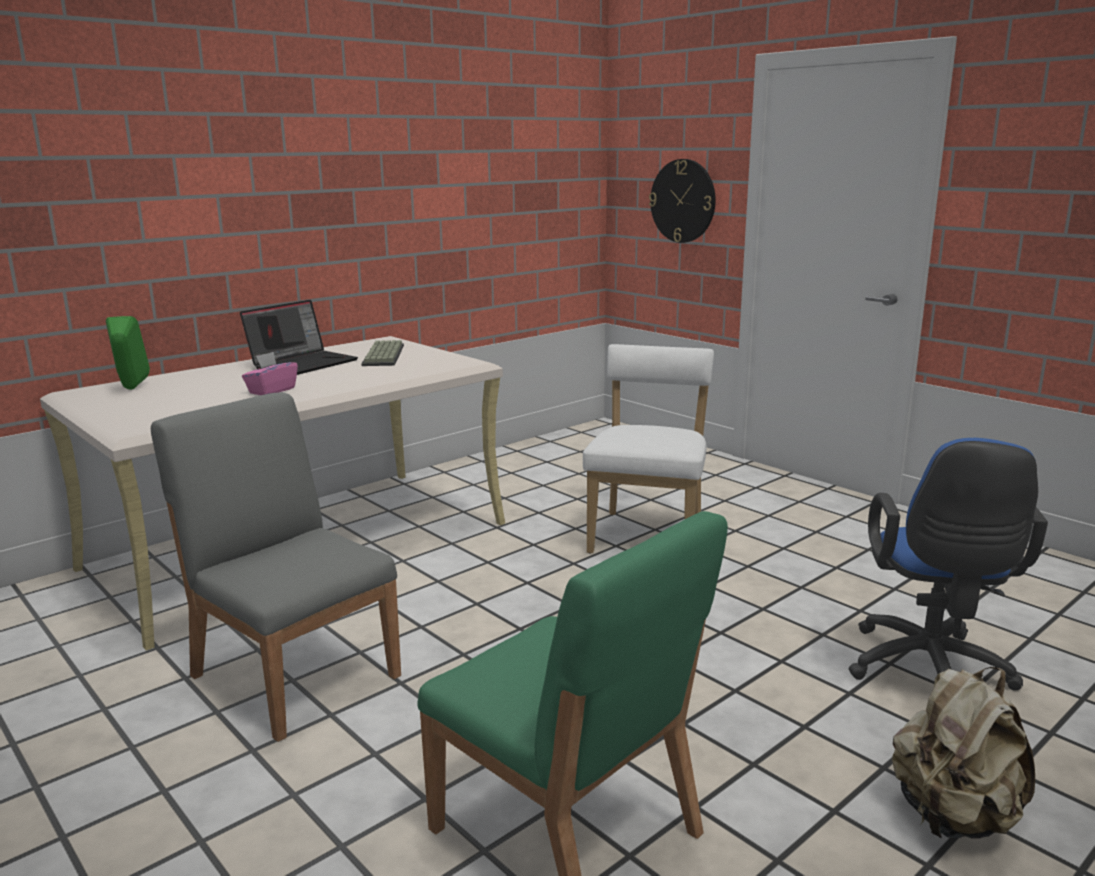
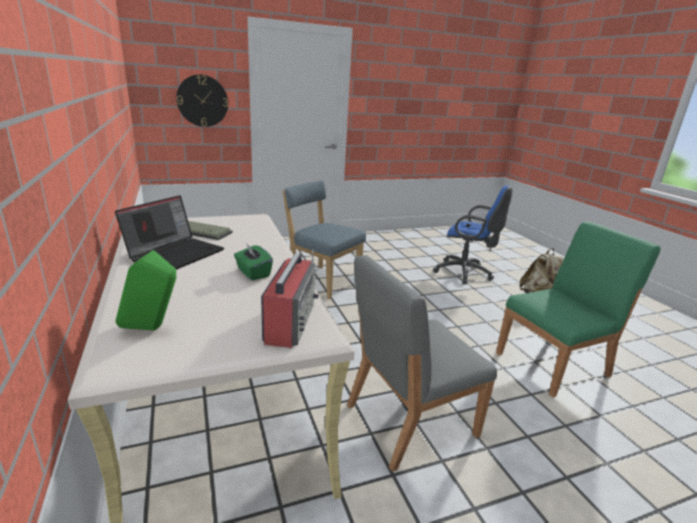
camera: 70 degrees left, 5 degrees up
(157, 418) = (290, 321): none -> radio
(271, 391) = (253, 273): pink tissue box -> green tissue box
(303, 363) = (176, 254): laptop -> laptop turned 60 degrees clockwise
(648, 534) = (322, 281): white chair -> blue chair

